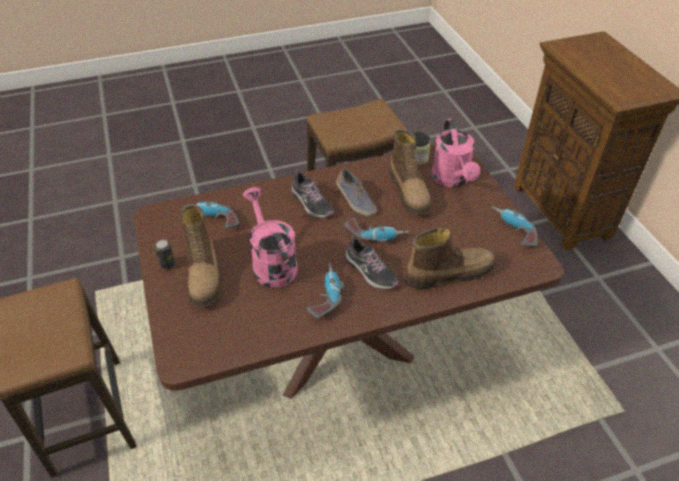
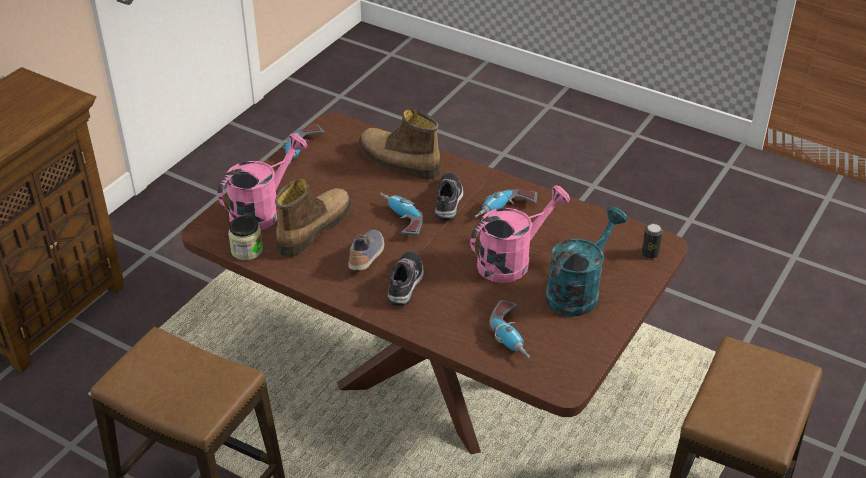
camera: 130 degrees left, 5 degrees down
(168, 264) = (599, 324): can -> can (650, 254)
(204, 275) = (578, 291): boot -> turquoise watering can
(271, 263) = (512, 260): pink watering can -> pink watering can turned 150 degrees counterclockwise

